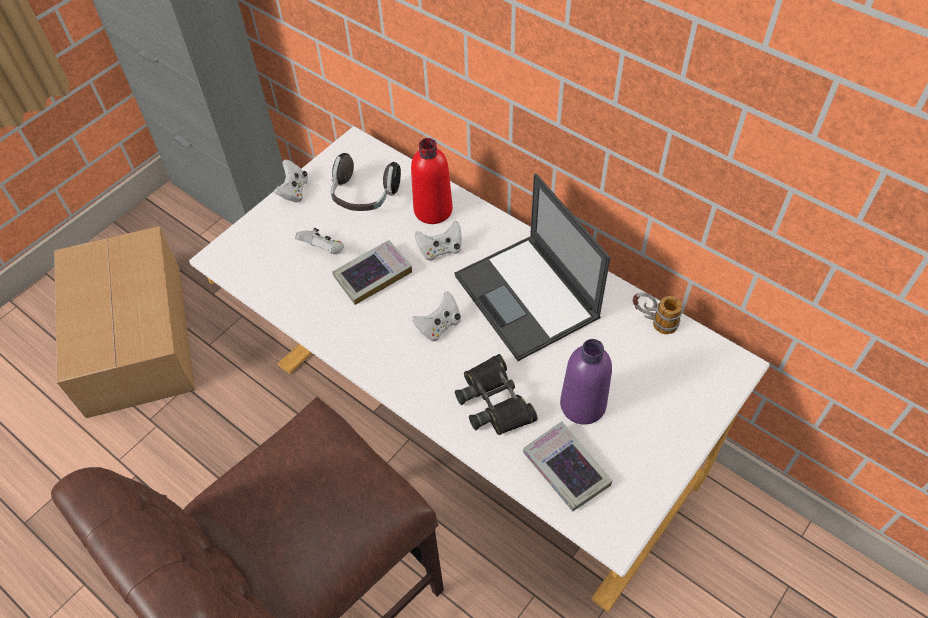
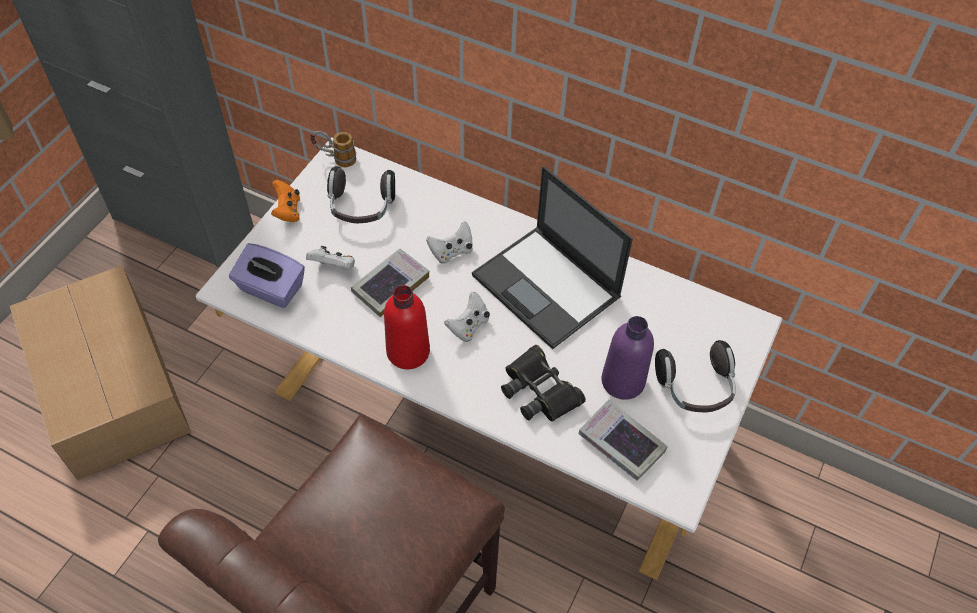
camera: 15 degrees left, 0 degrees up
(259, 263) = (271, 289): none -> purple tissue box
(294, 191) = (288, 211): white game controller -> orange game controller
(433, 210) = (434, 213): red bottle -> red bottle (408, 352)
(653, 322) = (670, 294): mug -> mug (335, 159)
(658, 424) = (695, 388): none -> headphones

